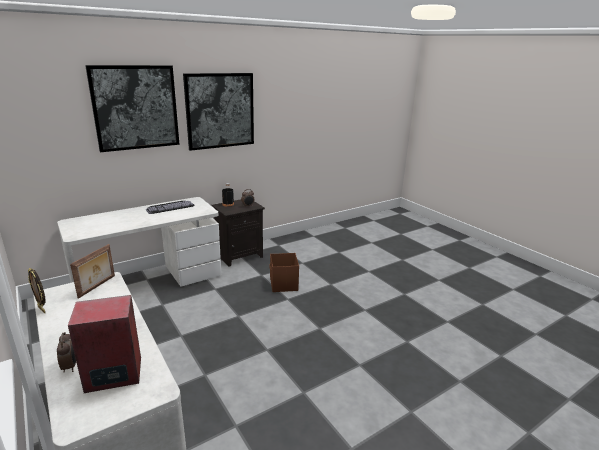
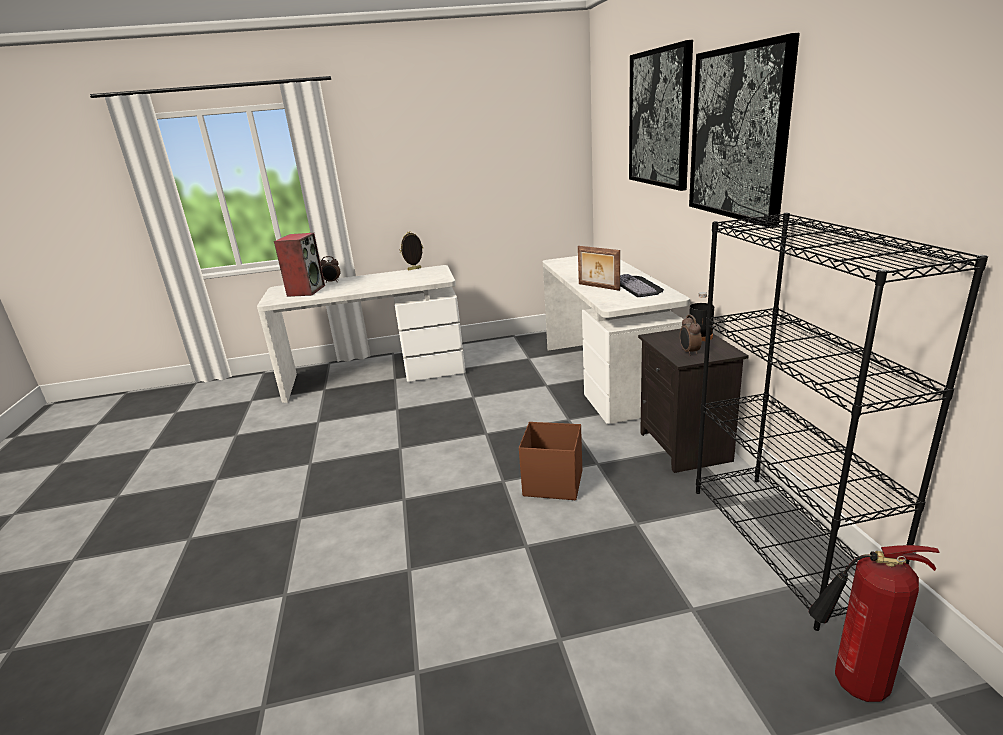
camera: 115 degrees right, 0 degrees up
(97, 286) = (432, 277): picture frame -> picture frame (598, 287)
(298, 239) = (783, 543): none -> black bookcase
(348, 234) = (853, 686): none -> fire extinguisher

